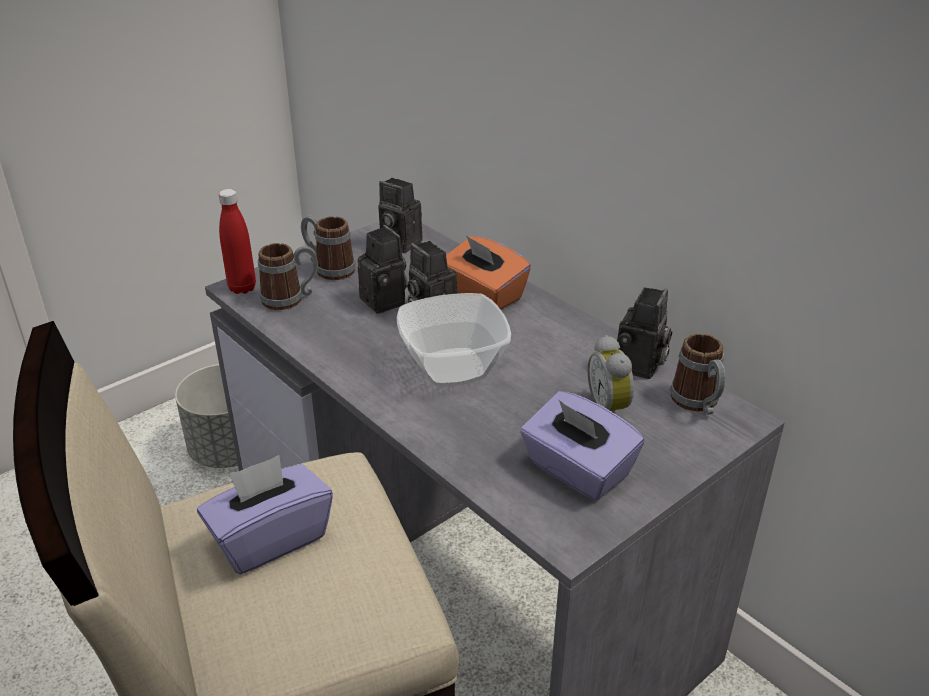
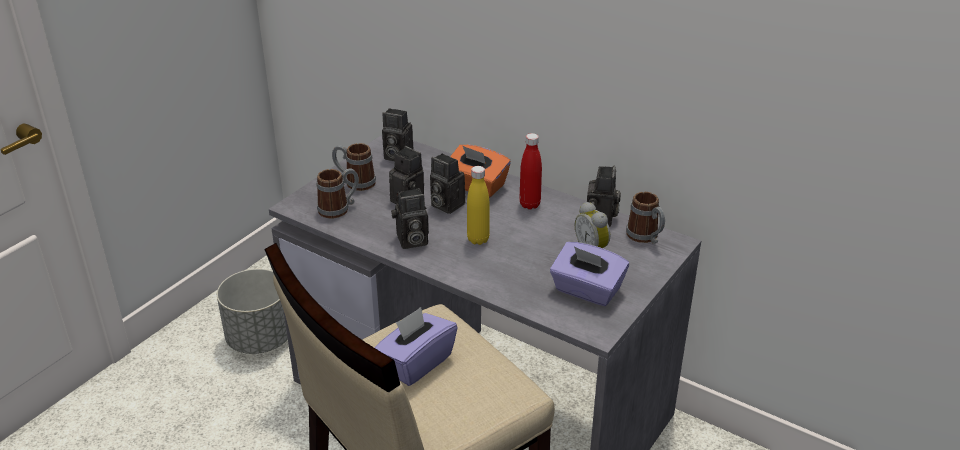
camera: 15 degrees left, 0 degrees up
(242, 288) = (298, 206): red bottle -> red bottle (529, 204)
(359, 356) = (411, 241): none -> camera
(451, 368) = (478, 239): bowl -> yellow bottle

